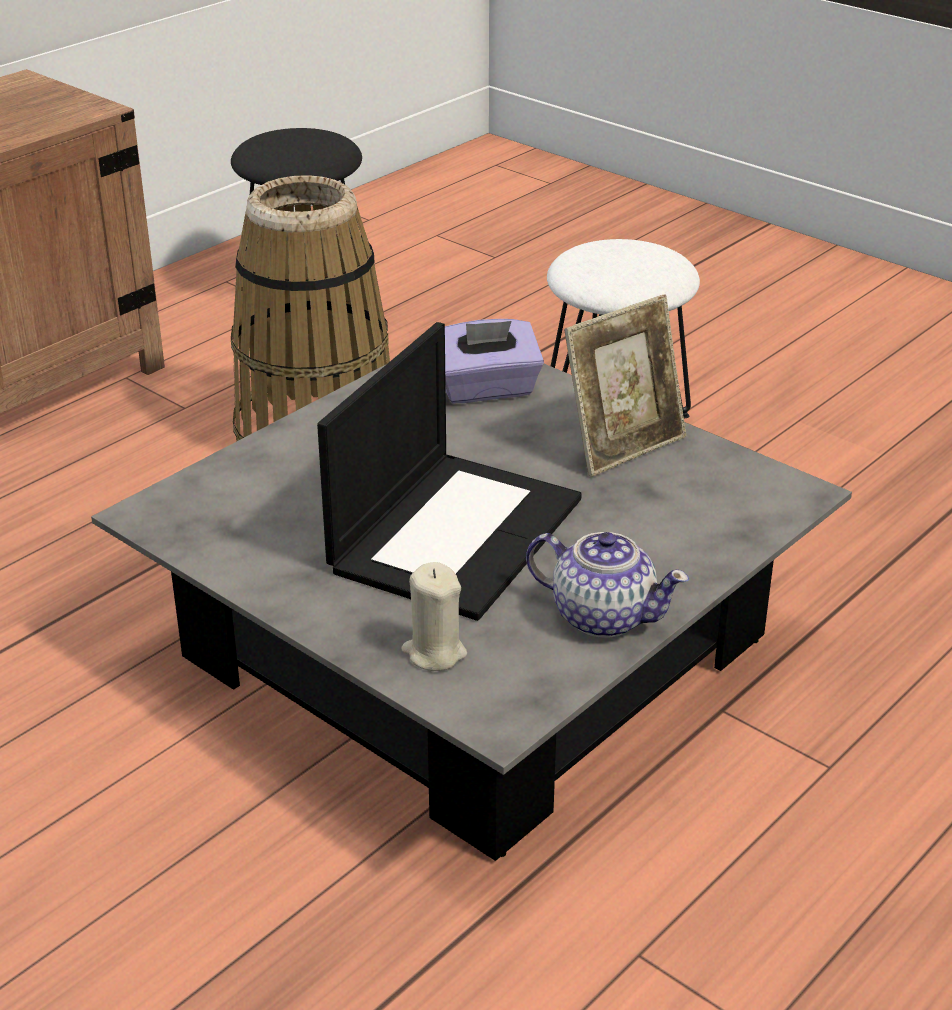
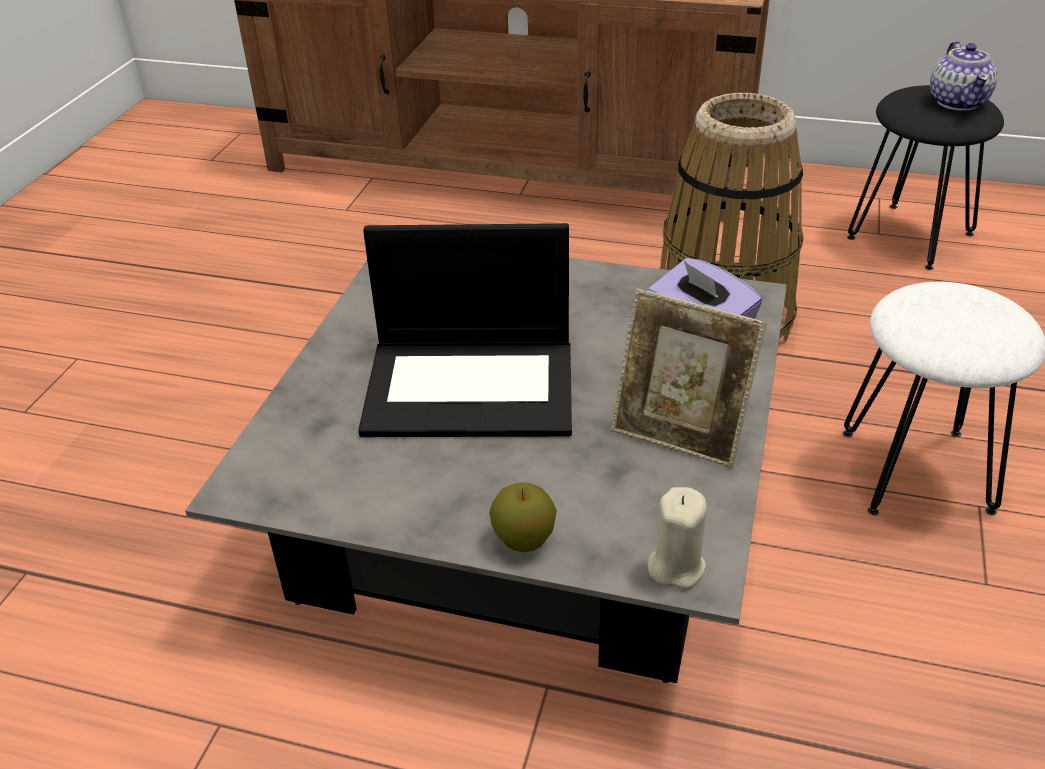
camera: 65 degrees right, 5 degrees up
(434, 652) = (308, 429): beige candle -> beige candle (675, 566)
(602, 615) = (405, 502): teapot -> teapot (958, 102)
(699, 563) = (524, 539): none -> apple

